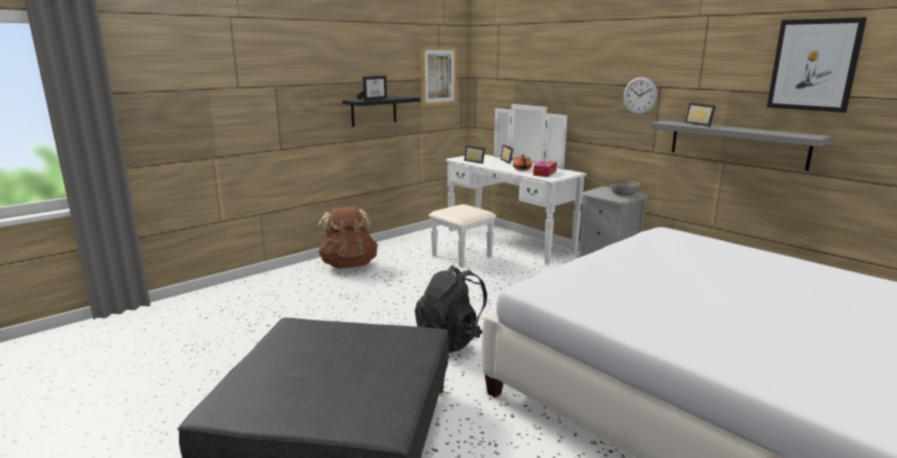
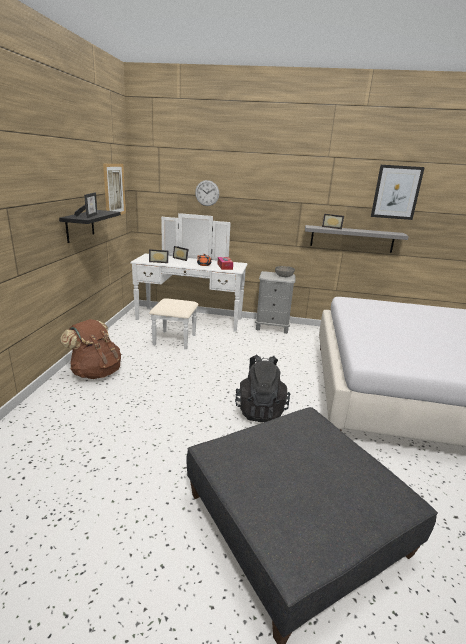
camera: 40 degrees left, 5 degrees up
(640, 96) = (287, 208): wall clock -> wall clock (207, 193)

